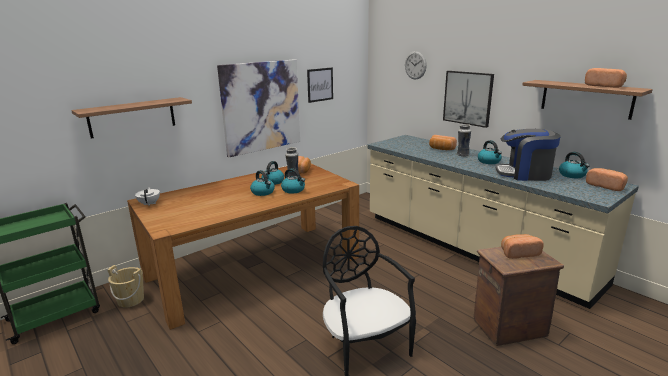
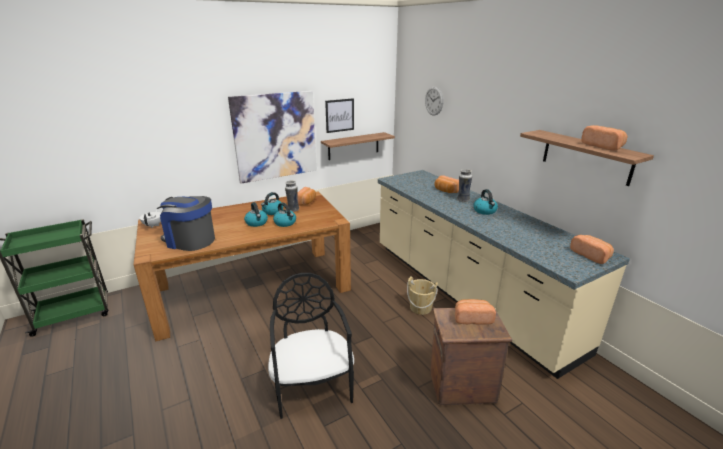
camera: 10 degrees right, 5 degrees up
(131, 300) = (137, 307): beige bucket -> beige bucket (420, 308)
(132, 117) = (143, 145): shelf -> shelf (353, 146)
(468, 98) = (477, 140): picture -> none
(524, 174) = (511, 230): coffee machine -> coffee machine (190, 240)
(572, 175) = (563, 237): kettle -> none

